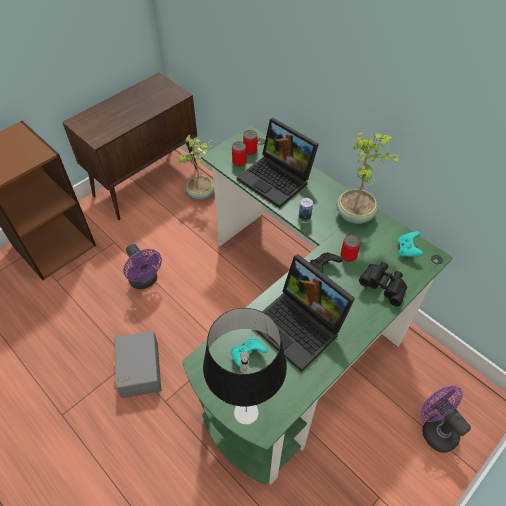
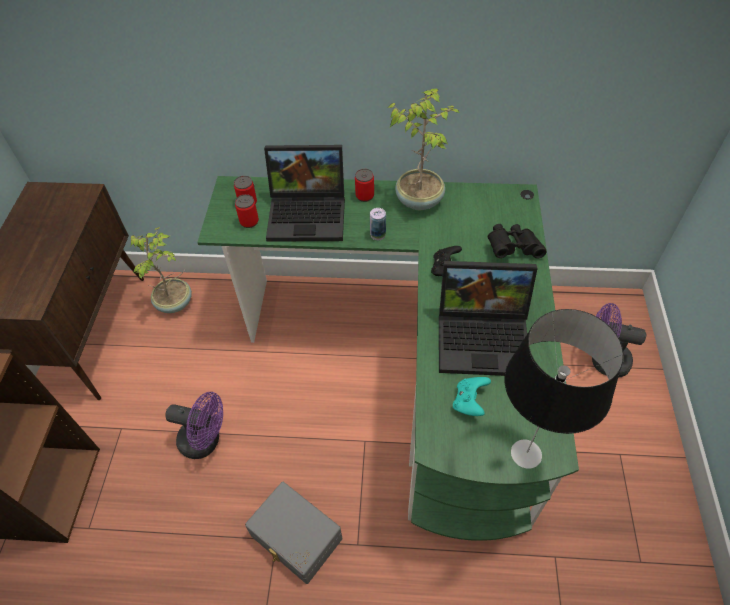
camera: 40 degrees left, 0 degrees up
(348, 255) = (454, 242): can -> can (364, 196)
(407, 250) = (496, 202): turquoise game controller -> none

